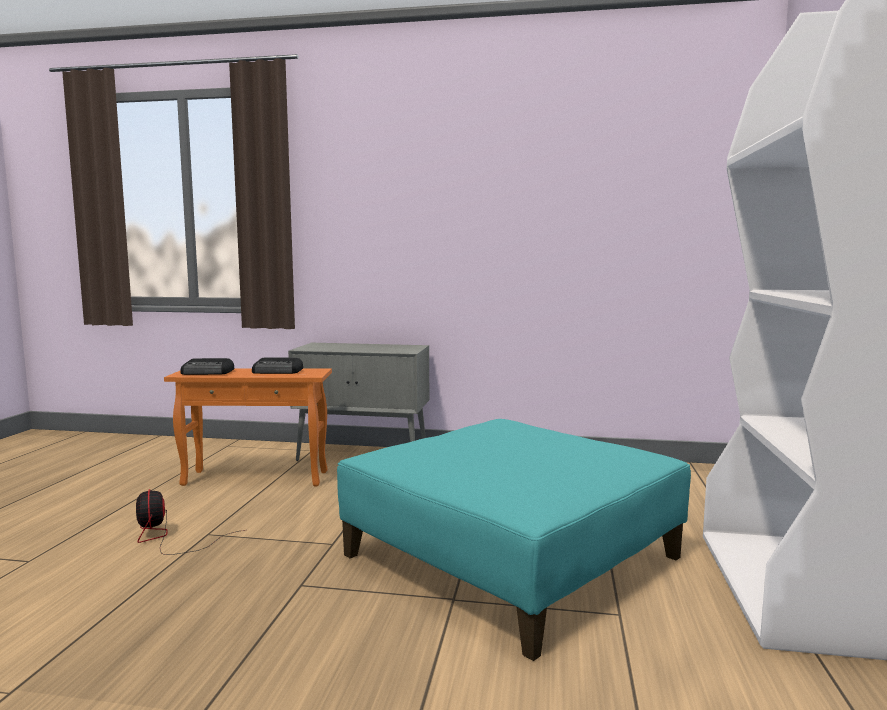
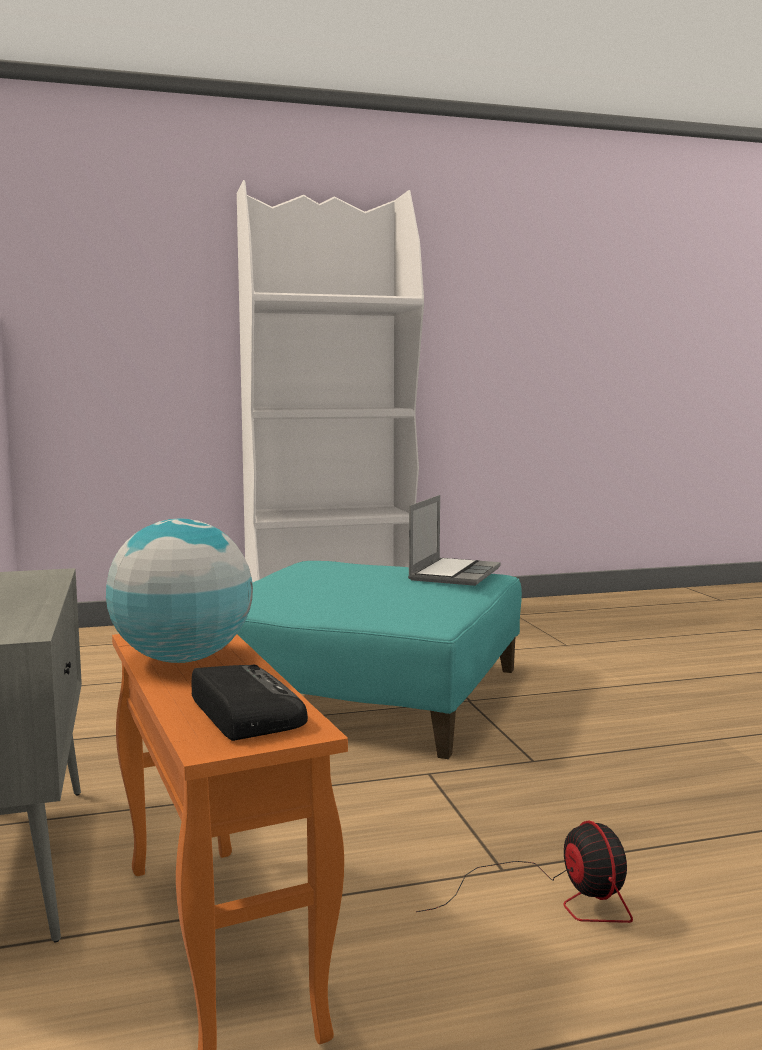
camera: 115 degrees left, 0 degrees up
(168, 538) = (554, 898): fan -> fan turned 60 degrees counterclockwise
(278, 371) = (182, 659): radio -> globe
(511, 481) = (454, 574): none -> laptop

